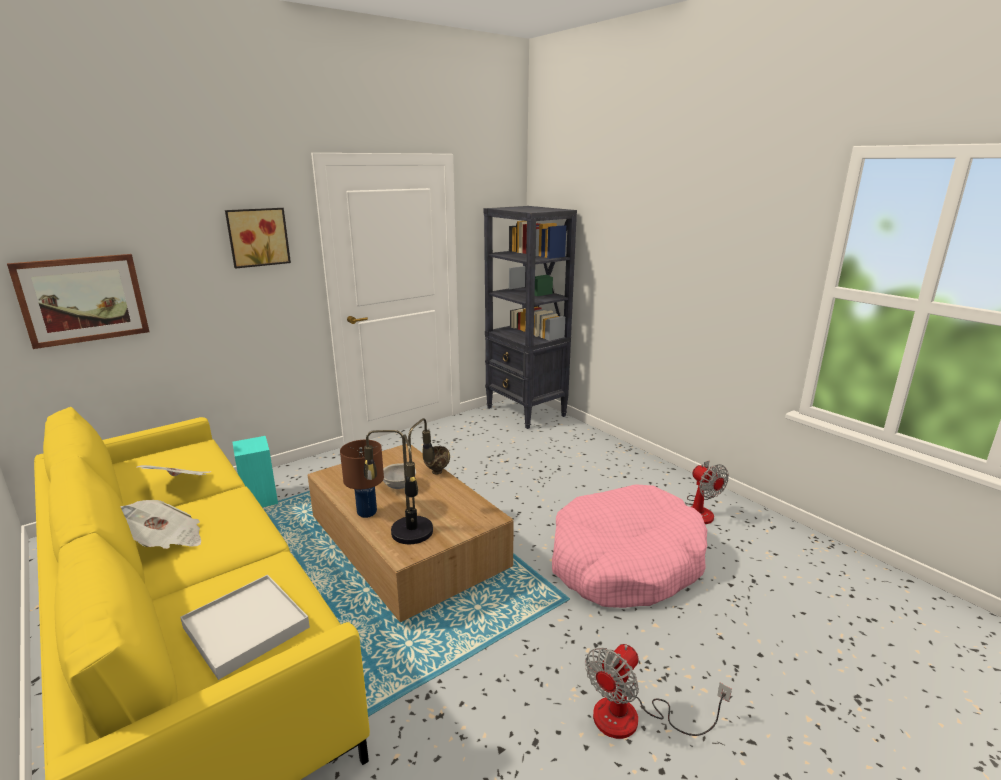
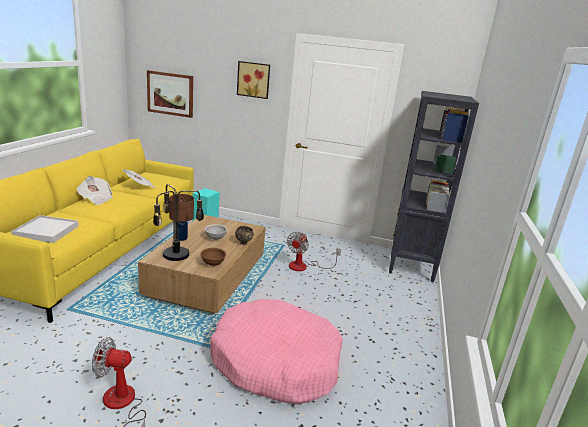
camera: 50 degrees right, 0 degrees up
(469, 510) = (213, 264): none -> brown bowl
(700, 510) = (389, 386): fan -> fan (304, 266)

